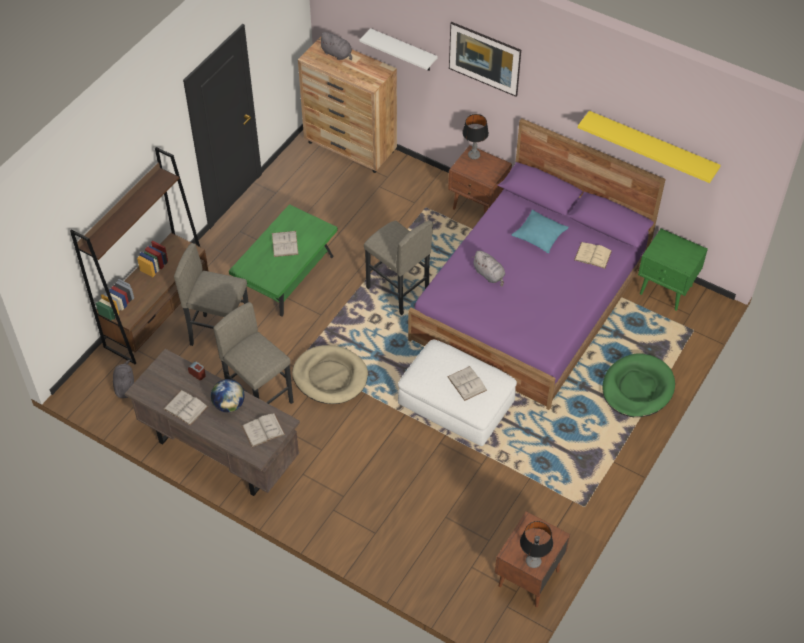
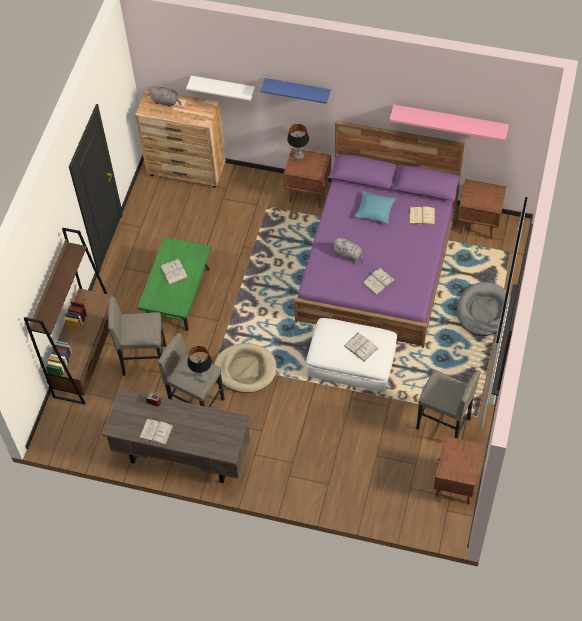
camera: 15 degrees left, 5 degrees up
(125, 386) = (84, 424): grey plush toy -> none
(229, 405) = (189, 419): globe -> none
(263, 430) = (224, 432): white book -> white book (378, 281)
(397, 291) = (271, 283): grey stool -> grey stool (443, 424)
(484, 70) = (297, 90): picture -> blue shelf
(533, 561) = (463, 472): table lamp -> table lamp (202, 377)
(637, 388) = (484, 311): green dog bed -> grey dog bed
(652, 146) = (450, 120): yellow shelf -> pink shelf
(666, 290) = (479, 225): green nightstand -> brown nightstand

